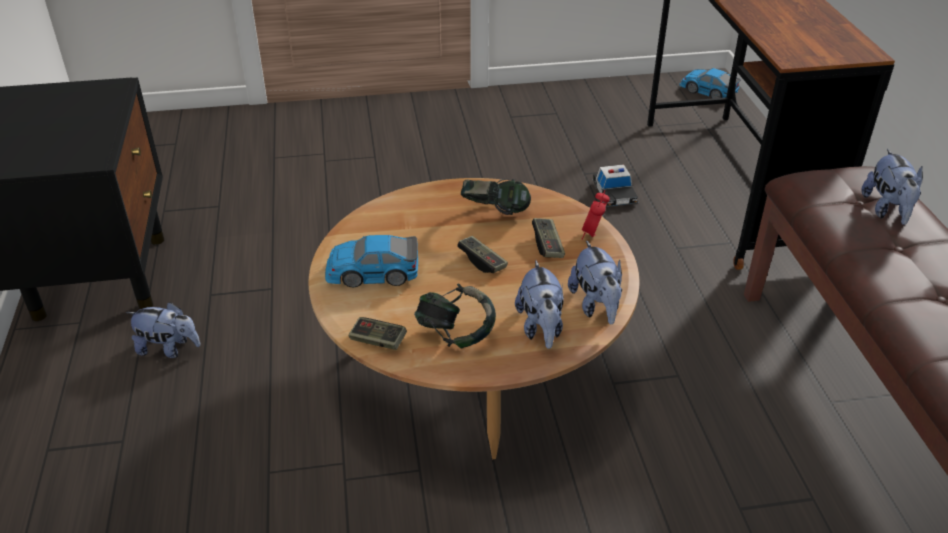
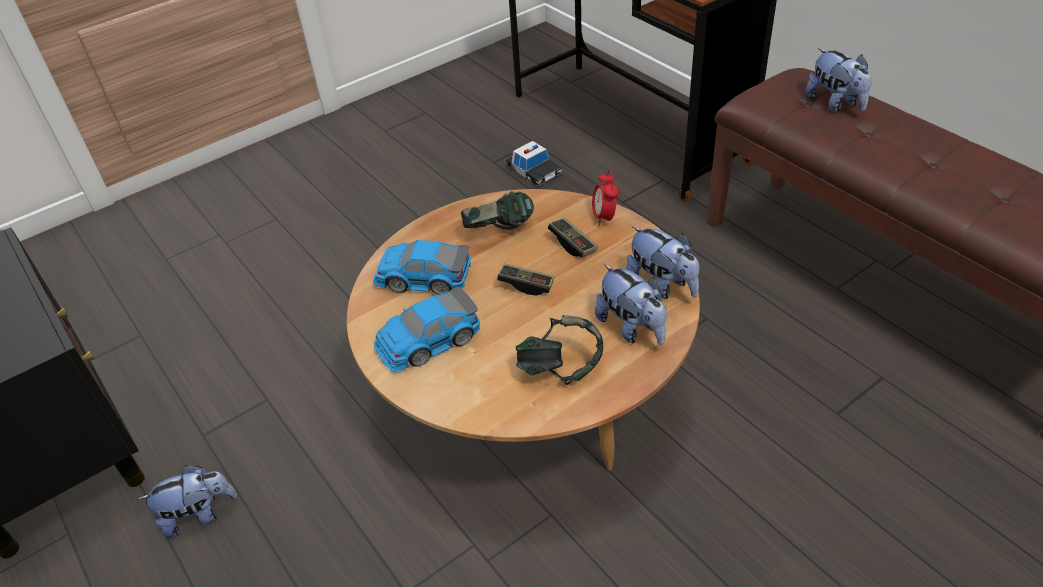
camera: 25 degrees left, 5 degrees up
(378, 341) = (492, 410): game controller -> none
(707, 91) = (546, 47): toy car -> toy car (423, 277)

